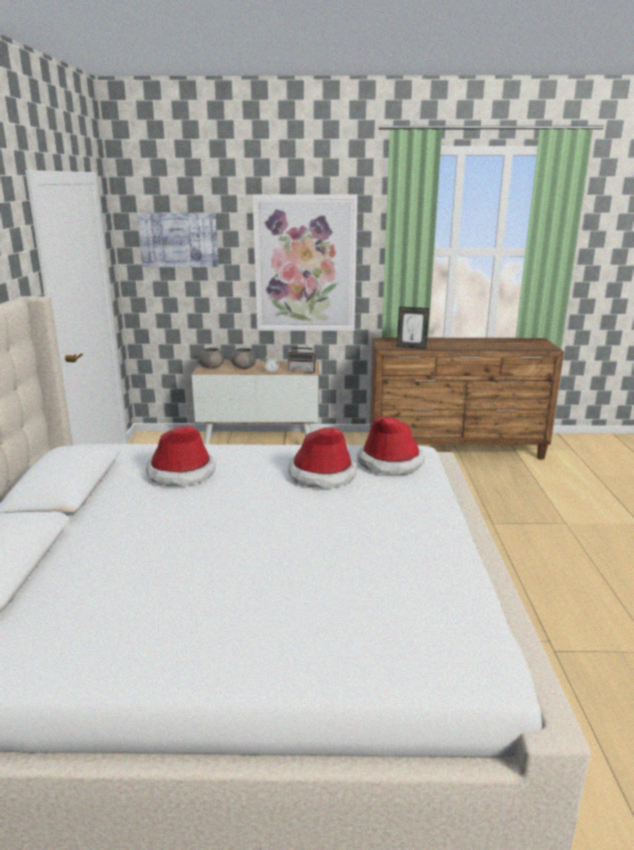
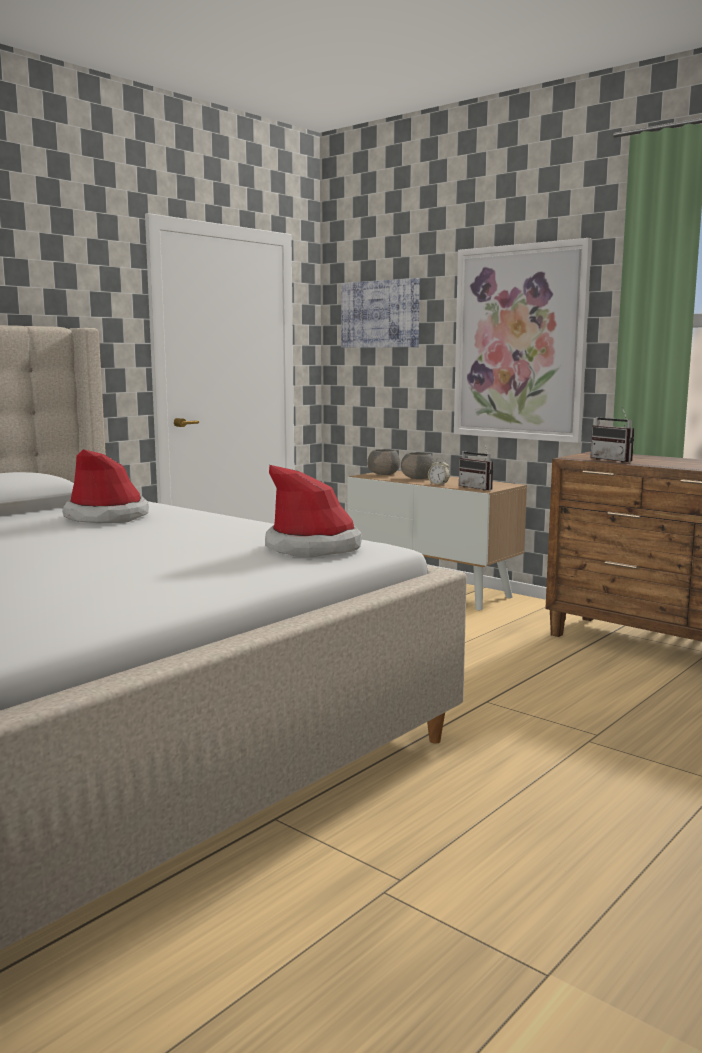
camera: 40 degrees right, 10 degrees down
(322, 475) = (216, 540): hat -> none
(411, 347) = (615, 460): picture frame -> radio

